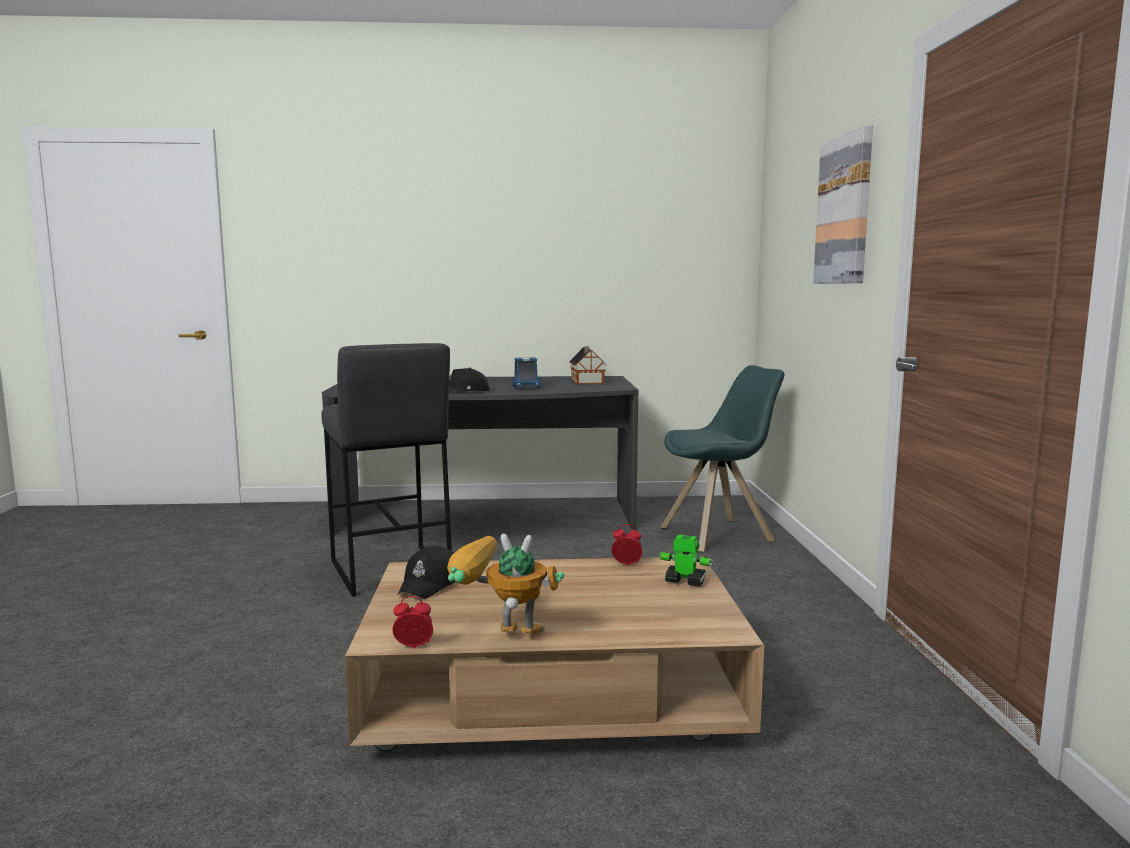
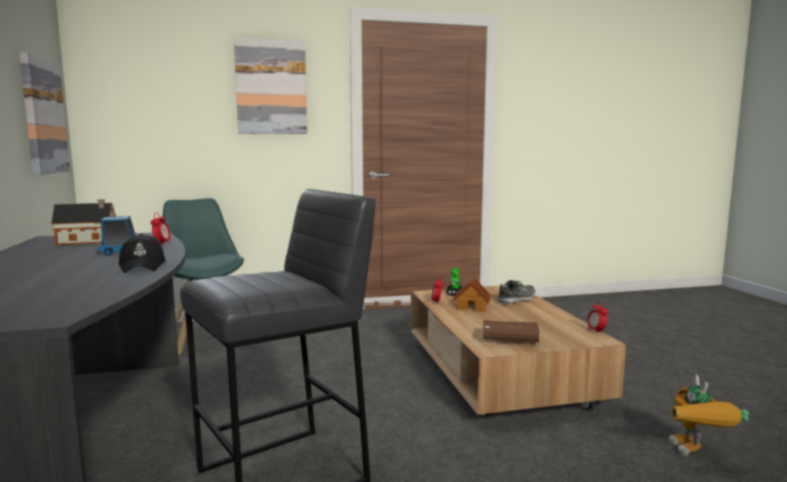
camera: 100 degrees left, 0 degrees up
(431, 584) = (510, 339): black cap -> brown book
(500, 638) = (563, 318): toy robot -> toy robot (697, 455)
(558, 390) = (162, 244): none -> alarm clock
(598, 583) = (472, 306): none -> toy house
(629, 621) = (516, 300): none -> shoe
(682, 271) = (43, 117): none -> picture

